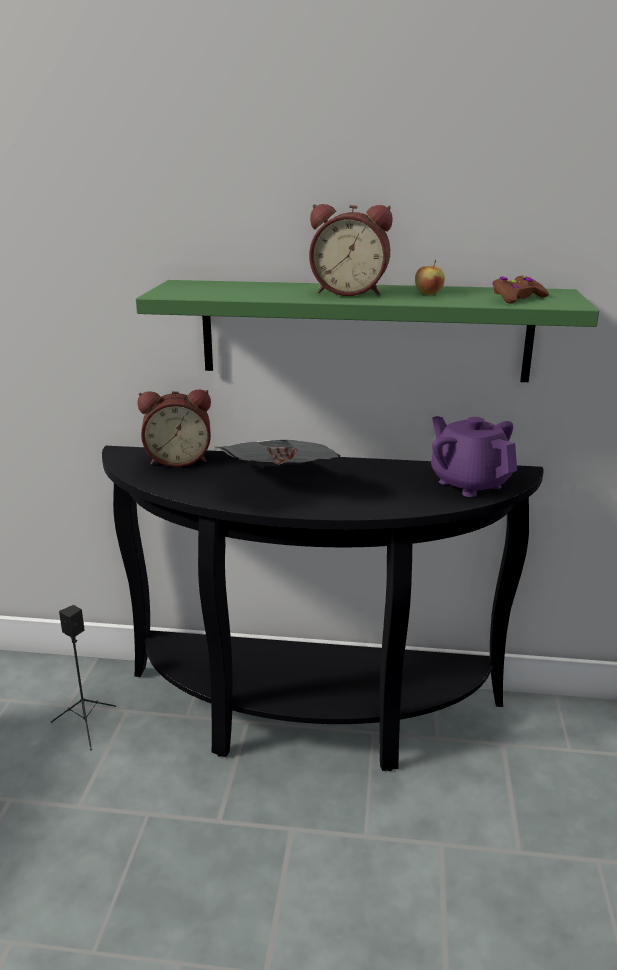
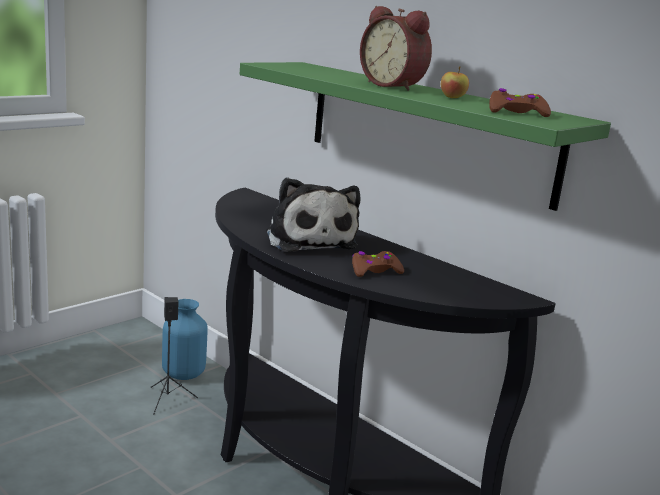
camera: 35 degrees right, 5 degrees down
(69, 687) = (184, 373): none -> blue vase
(178, 460) = (272, 207): alarm clock -> none
(280, 484) = (309, 240): newspaper -> plush toy
(389, 494) = (374, 271): none -> brown game controller
(469, 483) = (457, 288): purple teapot -> none

